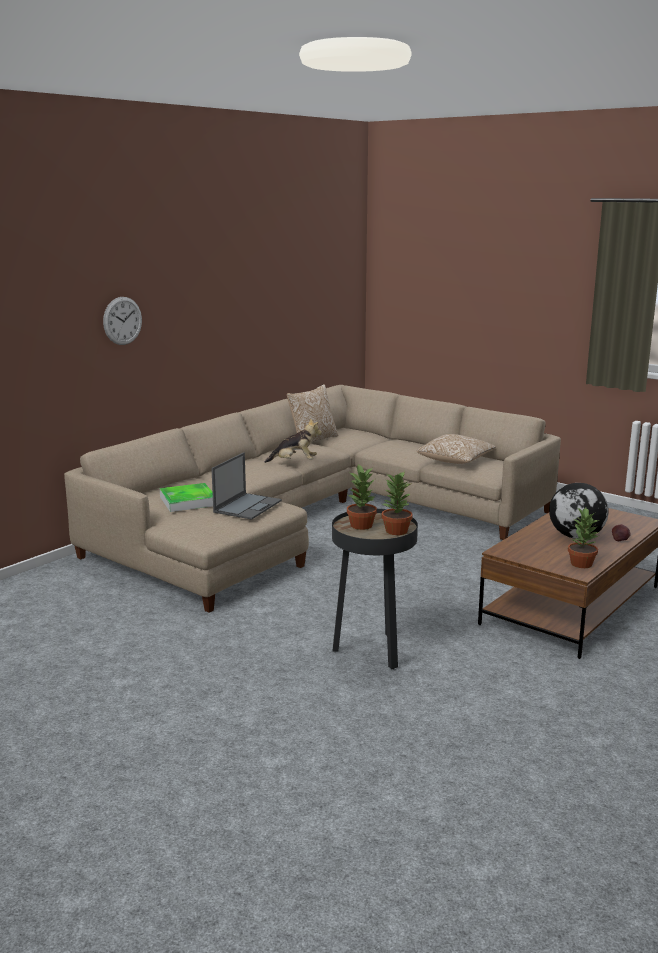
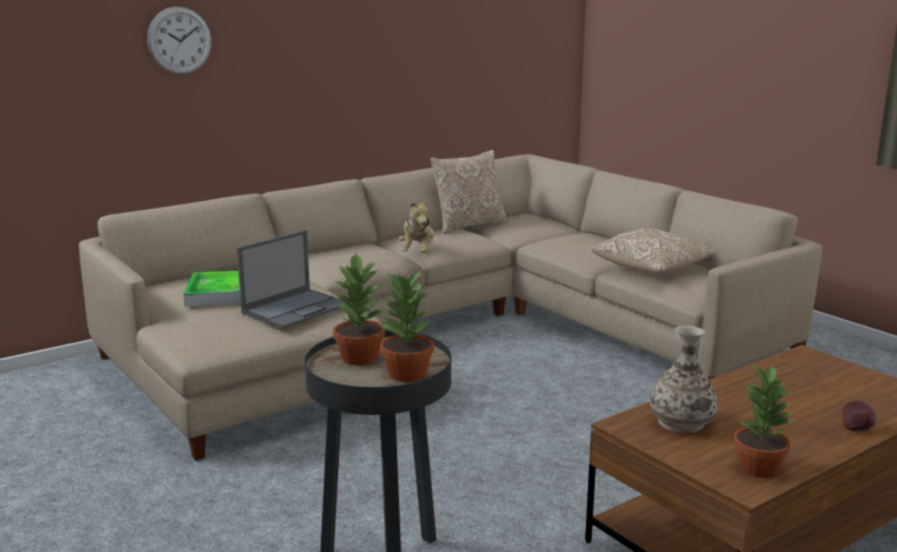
camera: 15 degrees right, 0 degrees up
(295, 462) = (418, 253): plush toy -> plush toy turned 75 degrees clockwise
(529, 547) = (681, 423): none -> vase
(576, 537) = (777, 413): globe -> none

